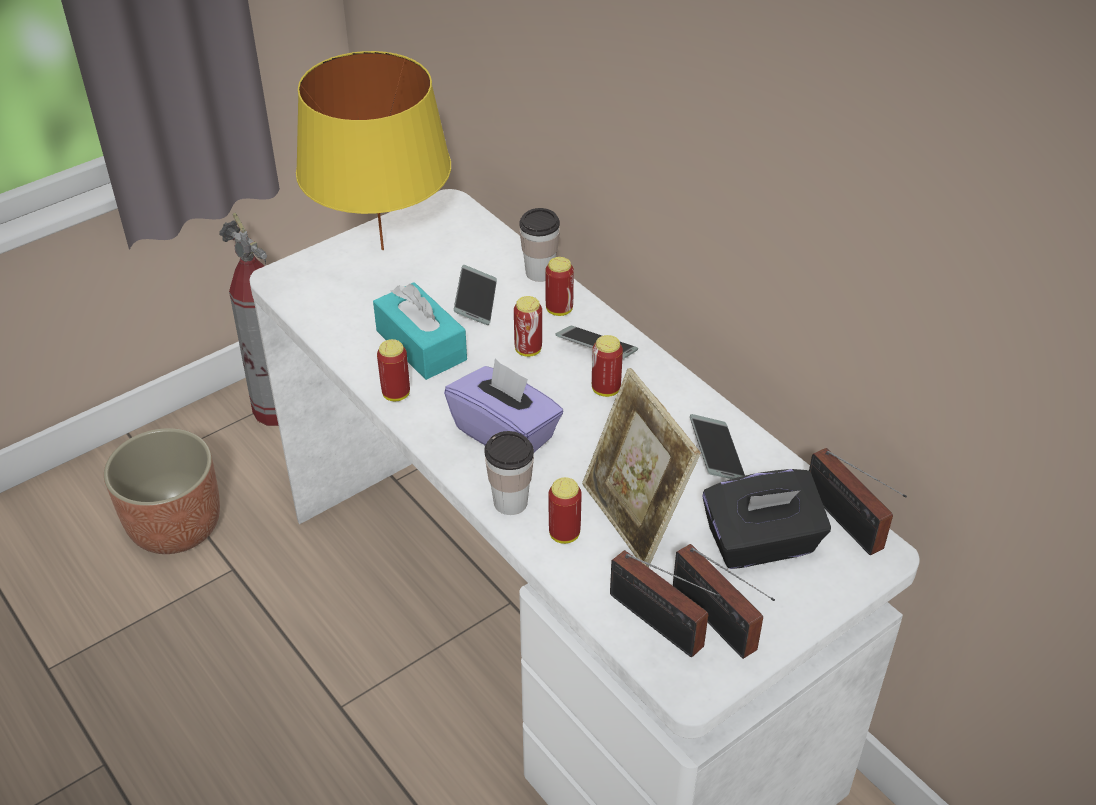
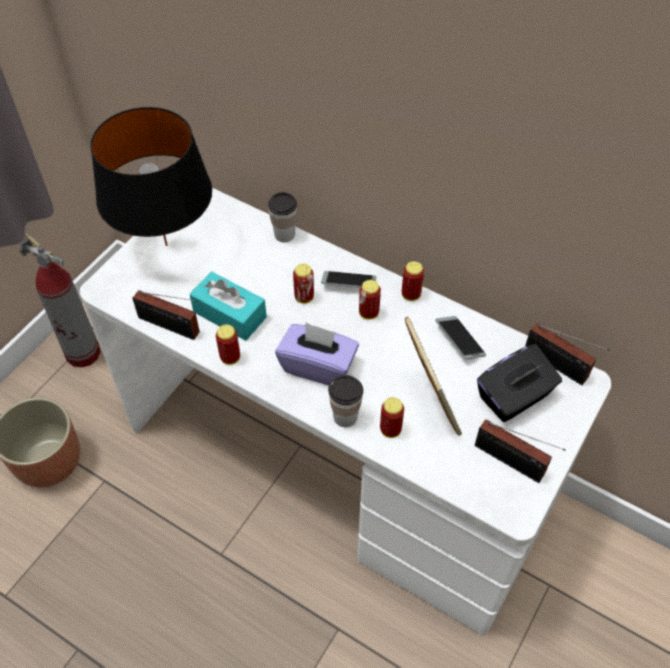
camera: 20 degrees left, 10 degrees up
(383, 249) = (167, 244): yellow table lamp -> black table lamp
(476, 301) = (251, 269): phone -> none
(559, 310) = (310, 260): can -> can (411, 295)
(634, 517) = (429, 403): picture frame -> picture frame turned 150 degrees counterclockwise
(660, 625) = (479, 476): radio -> radio (171, 327)

